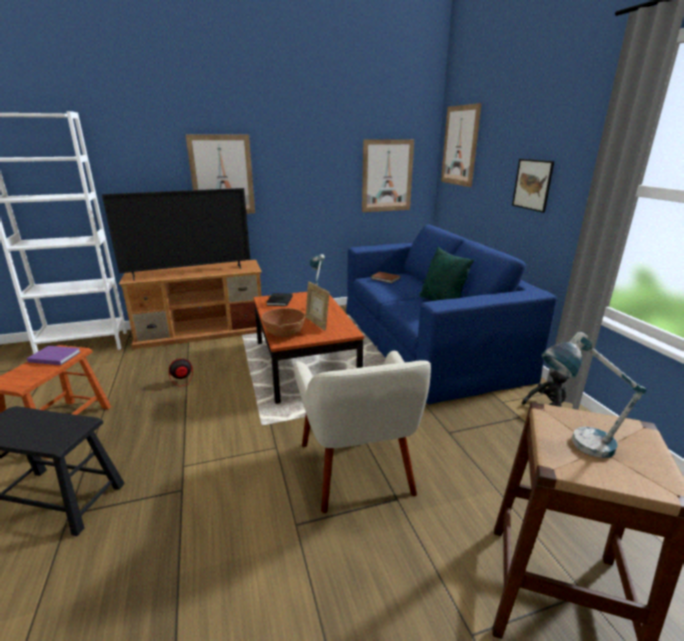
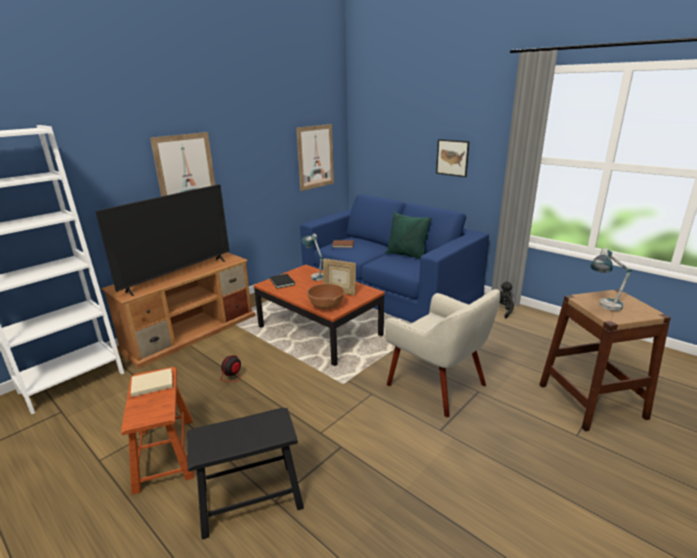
camera: 30 degrees left, 0 degrees up
(54, 356) = (151, 384): purple book -> beige book
(460, 146) = (373, 128): picture -> none

